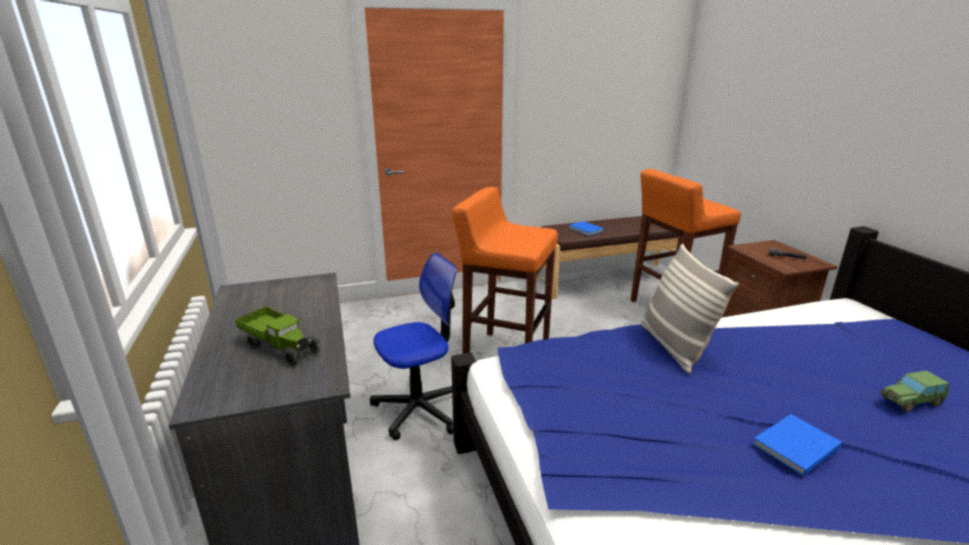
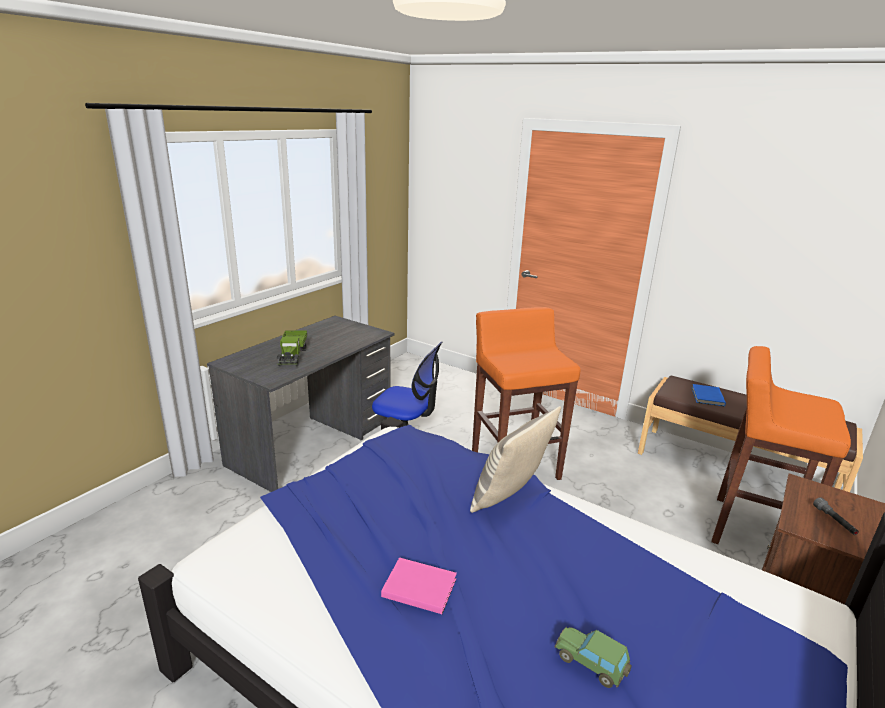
camera: 50 degrees right, 0 degrees up
(793, 446) = (418, 586): blue book -> pink book

